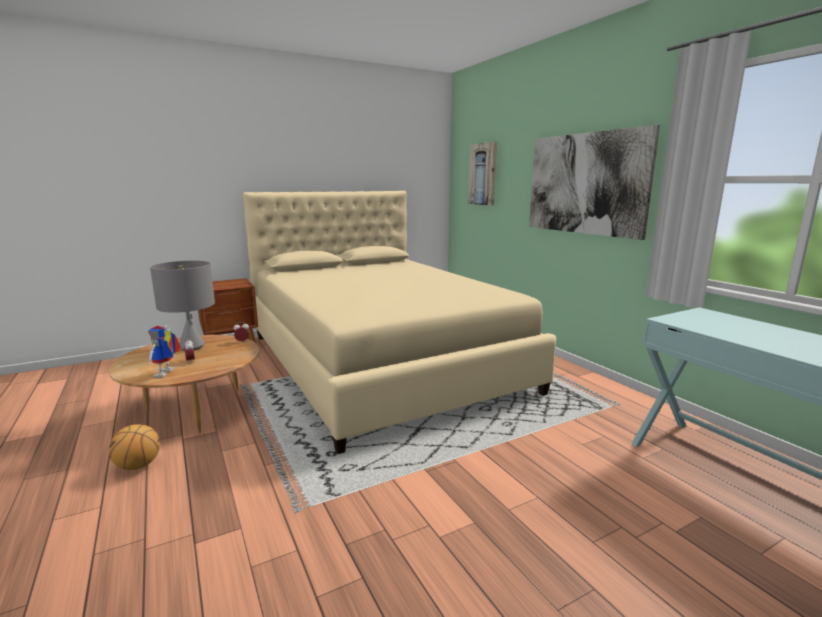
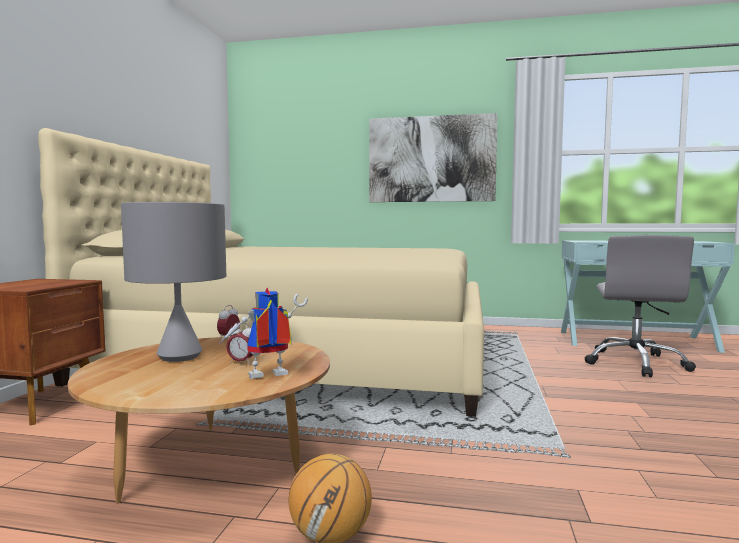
camera: 50 degrees left, 10 degrees down
(166, 374) = (265, 377): toy robot -> toy robot turned 120 degrees clockwise
(483, 174) = (291, 153): picture -> none
(629, 497) = (635, 363): none -> grey office chair

